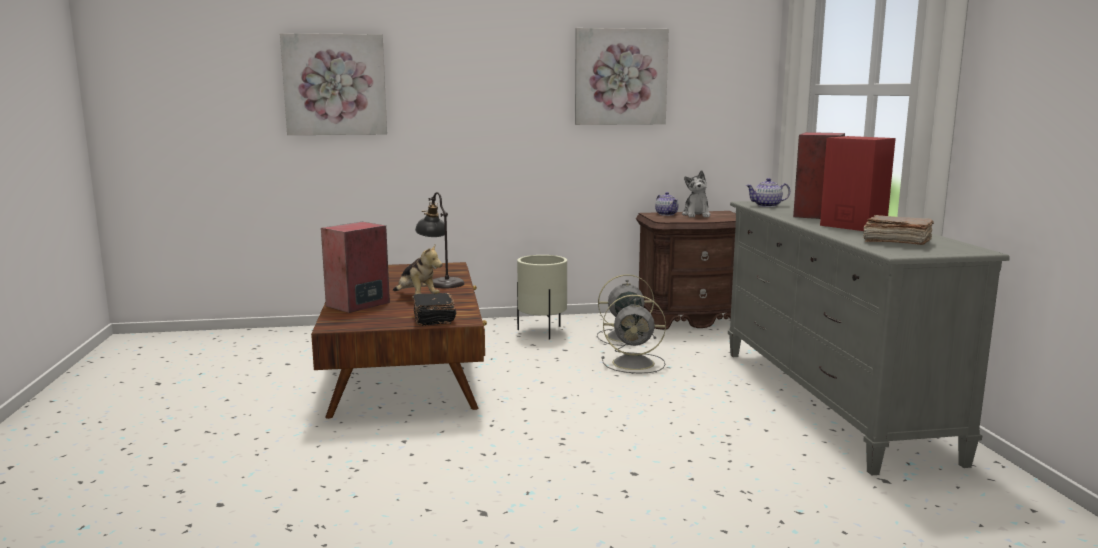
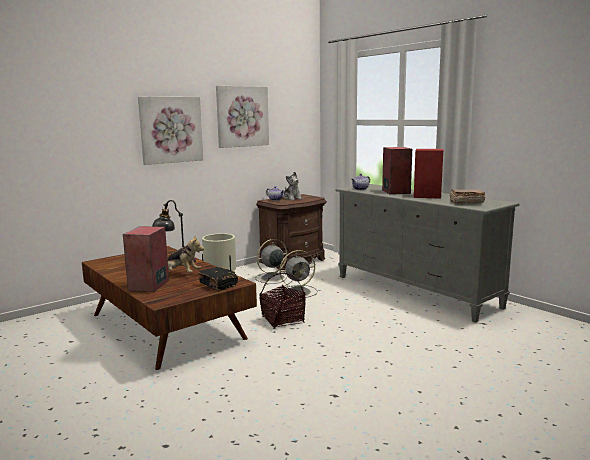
camera: 30 degrees left, 0 degrees up
(335, 85) = (57, 127): picture -> picture (171, 130)
(556, 396) = (282, 320): none -> basket

